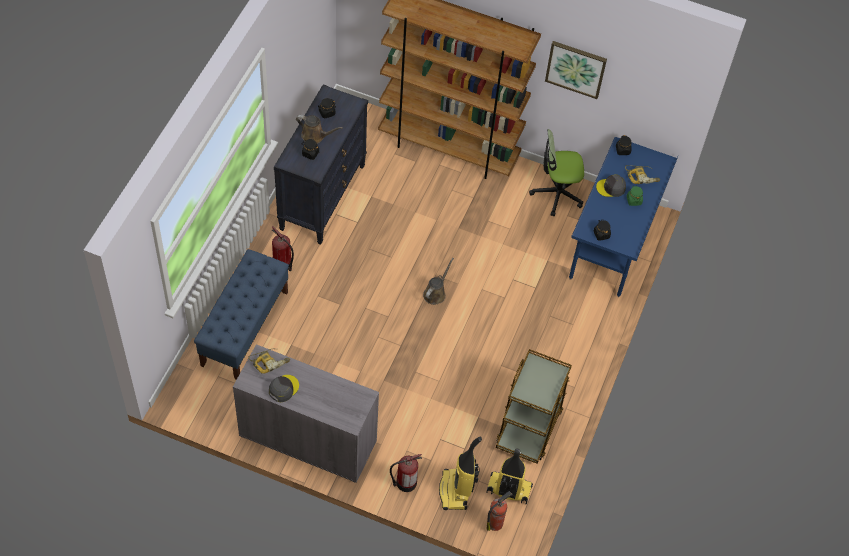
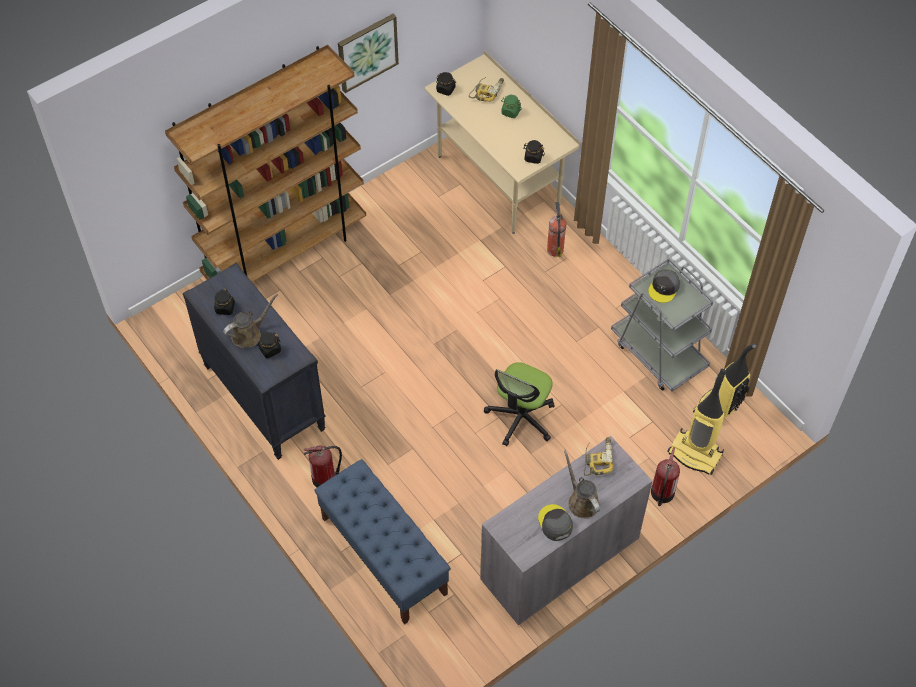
camera: 55 degrees left, 0 degrees up
(269, 361) = (512, 520): power drill -> power drill (597, 458)
(435, 293) = (456, 354): brown watering can -> brown watering can (581, 501)
(495, 522) = (749, 436): fire extinguisher -> fire extinguisher (555, 249)
(529, 426) = (658, 353): brown cart -> grey cart
(557, 193) = (407, 191): office chair -> office chair (520, 418)
(611, 188) = (484, 121): grey cap -> grey cap (664, 288)
(611, 246) = (498, 180): blue desk -> beige desk

